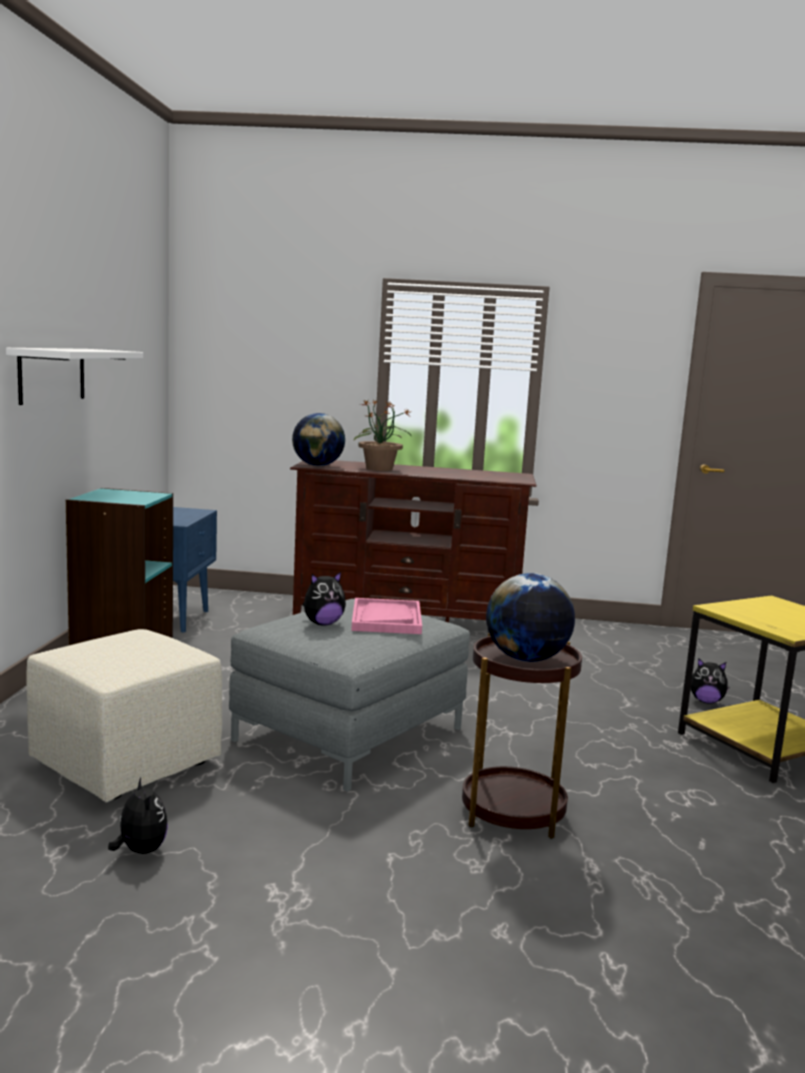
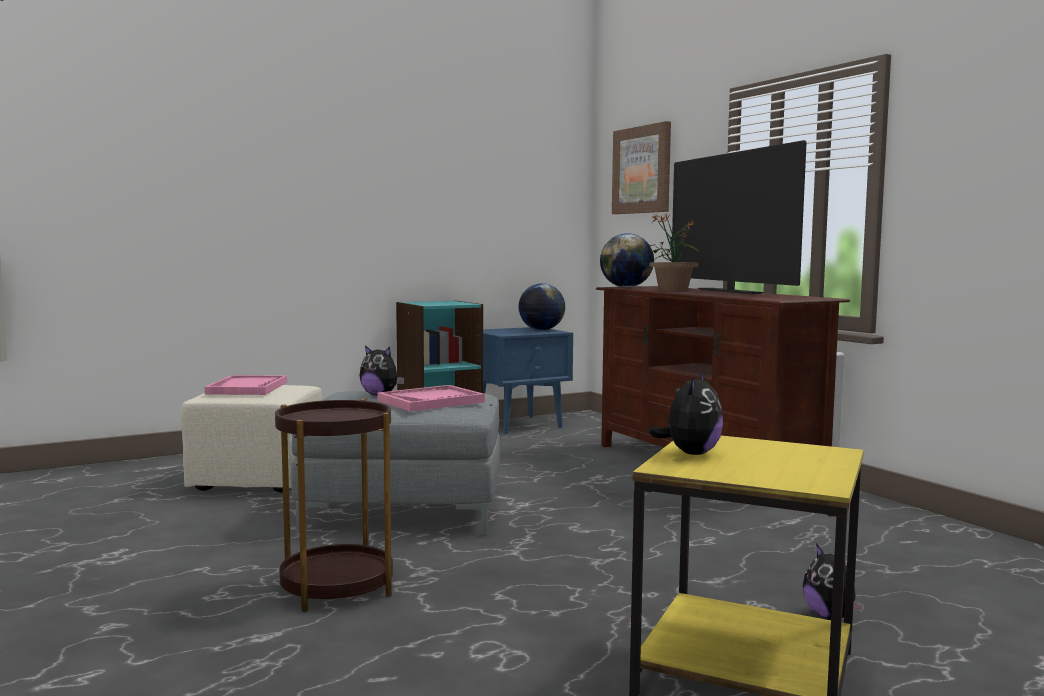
camera: 55 degrees right, 5 degrees down
(52, 375) = (383, 203): white shelf -> none
(118, 652) = (247, 388): none -> pink tray
(140, 850) = (140, 512): plush toy -> plush toy (690, 453)
(256, 336) = (642, 170): none -> picture
(419, 467) = (729, 291): none -> television
(526, 659) = (330, 418): globe -> globe (541, 330)

